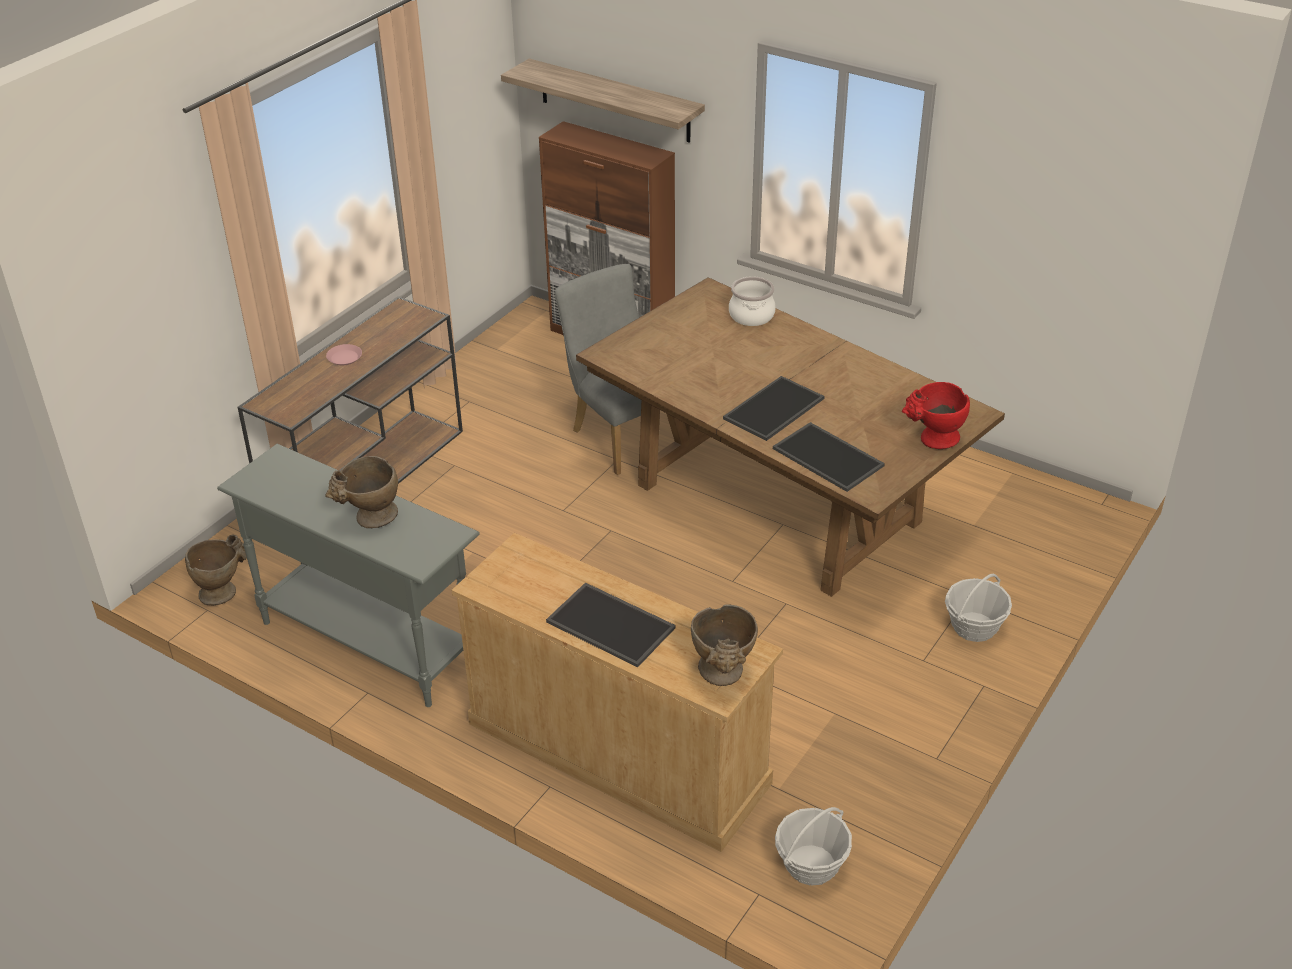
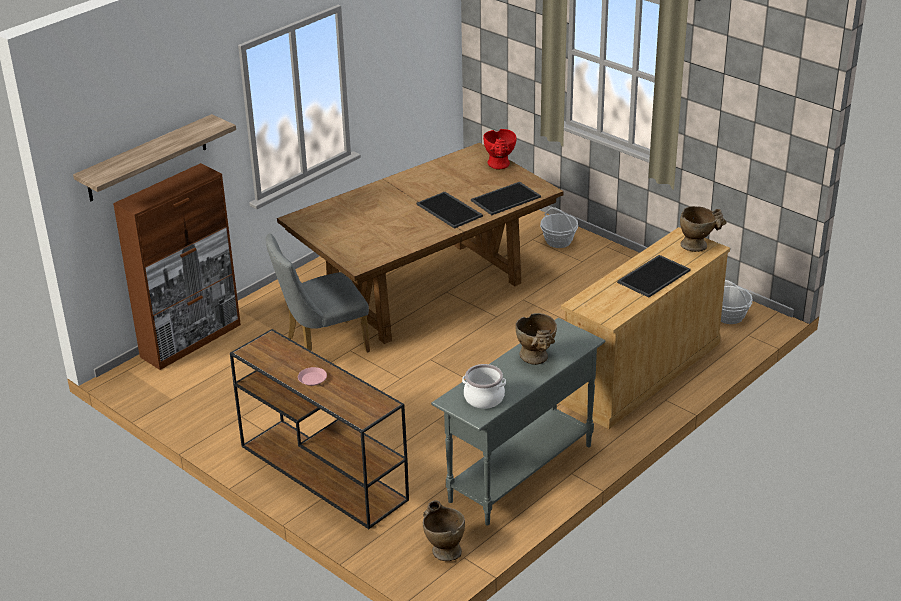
camera: 80 degrees left, 5 degrees down
(752, 316) = (337, 206): cooking pot -> cooking pot (484, 398)

